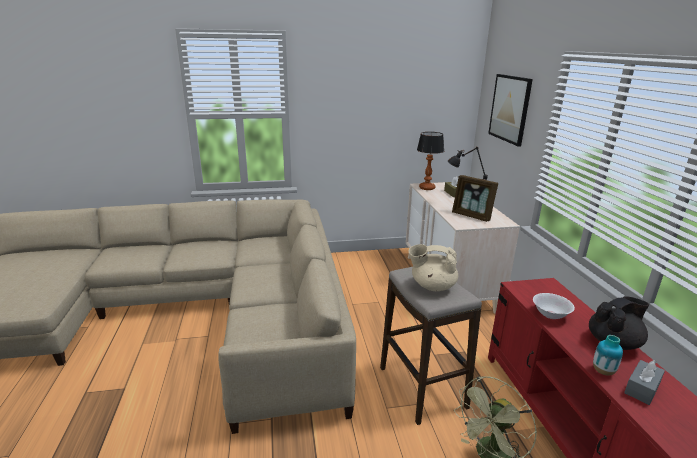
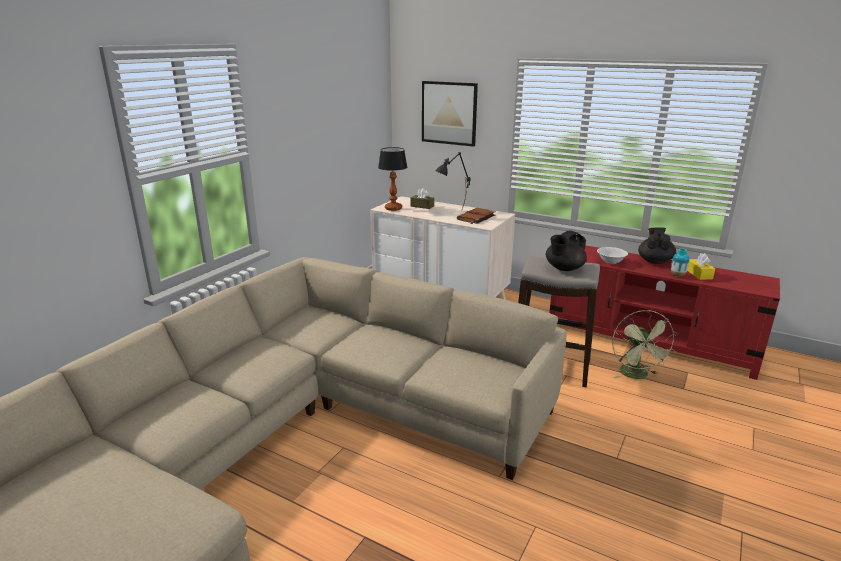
camera: 50 degrees left, 0 degrees up
(432, 286) = (564, 268): beige teapot -> black teapot
(472, 216) = (476, 217): picture frame -> brown book
(642, 388) = (699, 274): grey tissue box -> yellow tissue box

